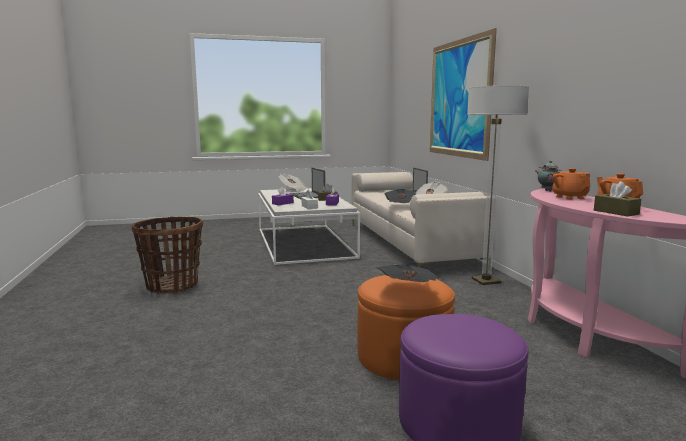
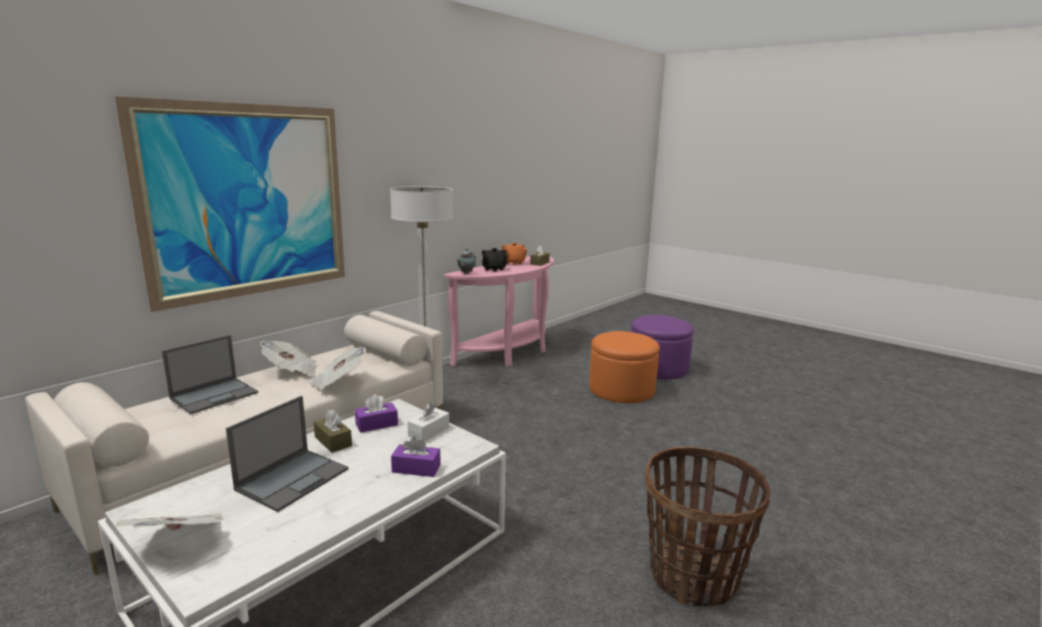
camera: 125 degrees left, 5 degrees up
(408, 290) = (635, 336): newspaper -> none
(569, 197) = (494, 269): orange teapot -> black teapot

